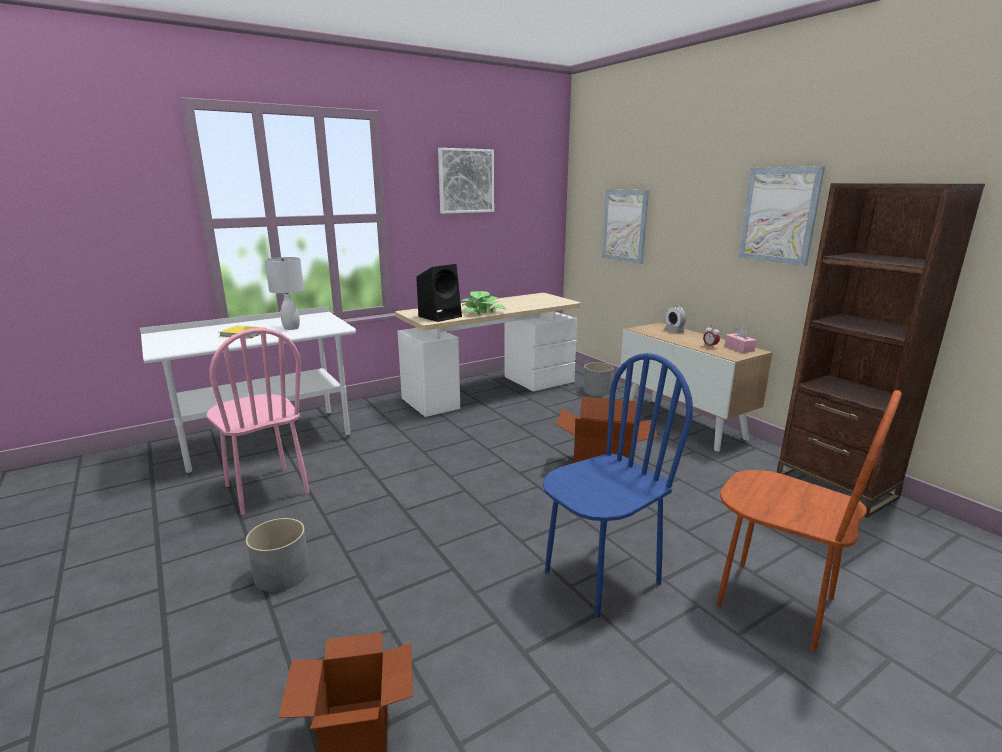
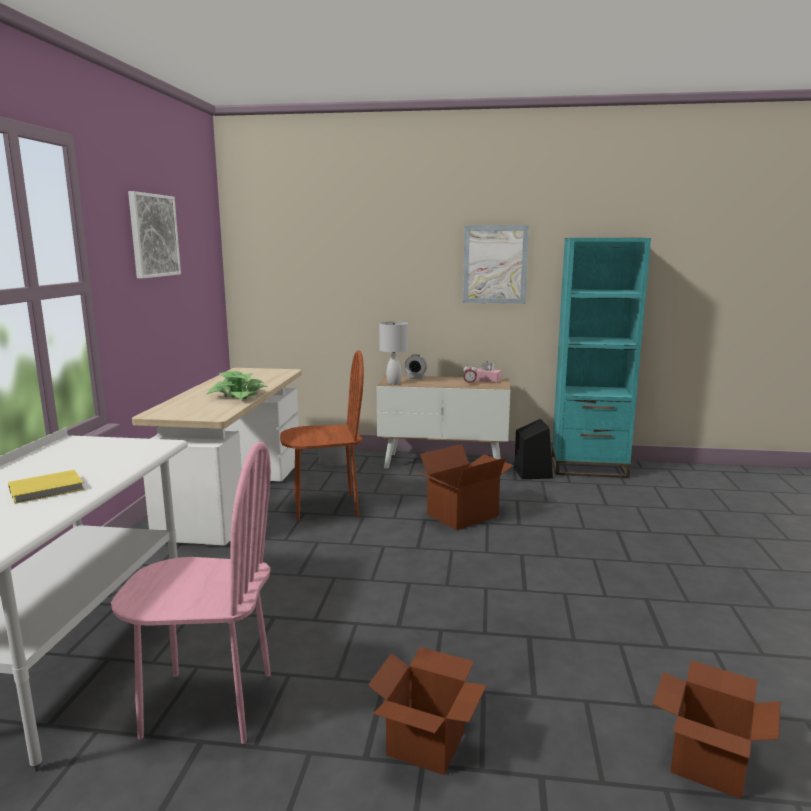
camera: 50 degrees left, 5 degrees down
(281, 574) = (425, 744): grey planter -> cardboard box
(291, 328) = (94, 463): white table lamp -> white table lamp (393, 383)
(440, 316) = (211, 410): black speaker -> black speaker (532, 473)
(601, 576) = (606, 580): blue chair -> none
(624, 225) = (320, 282): picture -> none
(775, 602) = (684, 540): brown chair -> brown chair (325, 507)
(835, 486) = (588, 468): brown bookcase -> turquoise bookcase

